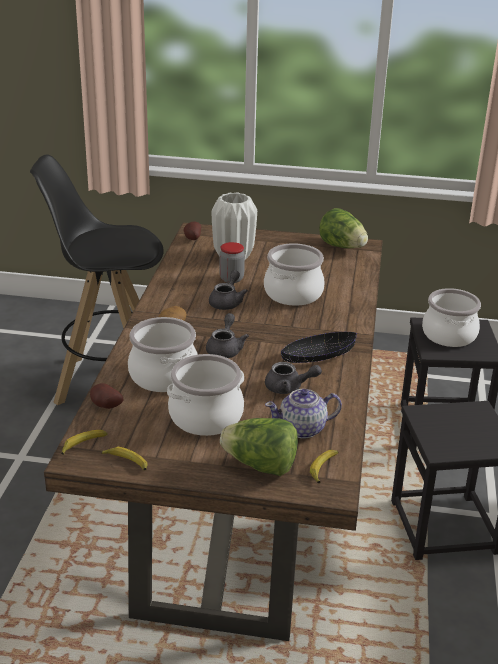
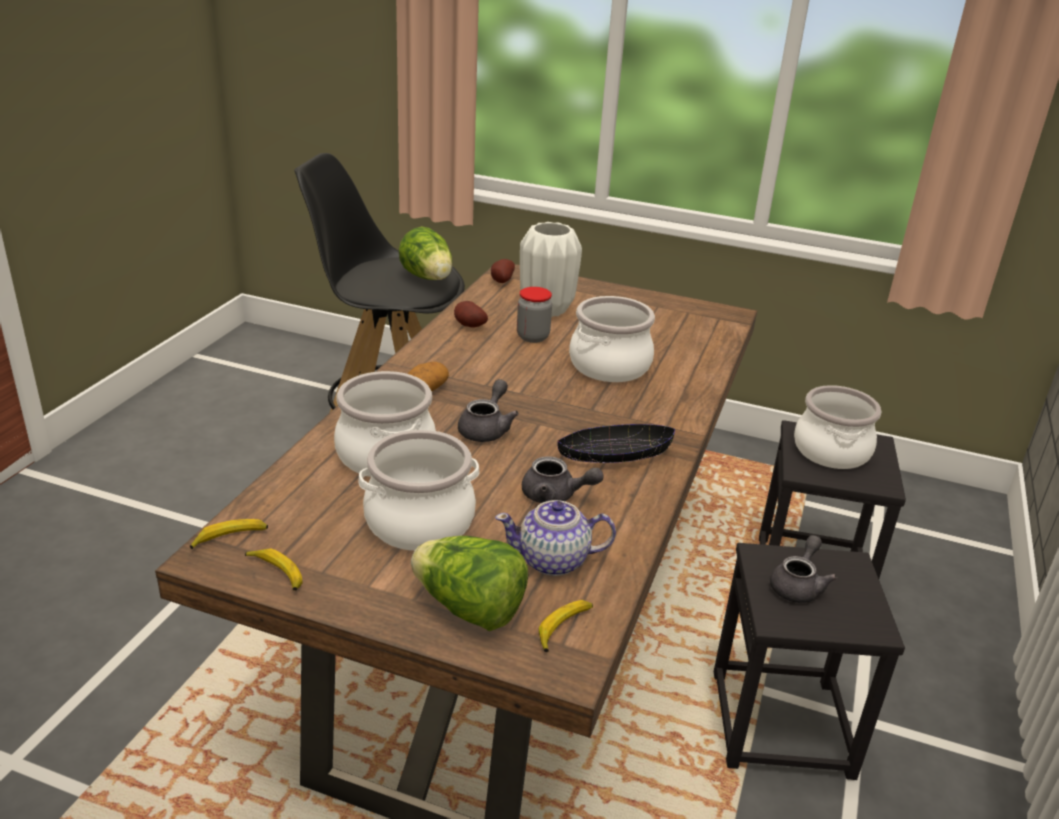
camera: 10 degrees right, 0 degrees up
(105, 407) = (286, 487): potato -> potato (468, 326)
(227, 302) = (515, 366): grey teapot -> grey teapot (798, 585)
(342, 247) = (699, 313): lettuce -> lettuce (428, 278)

